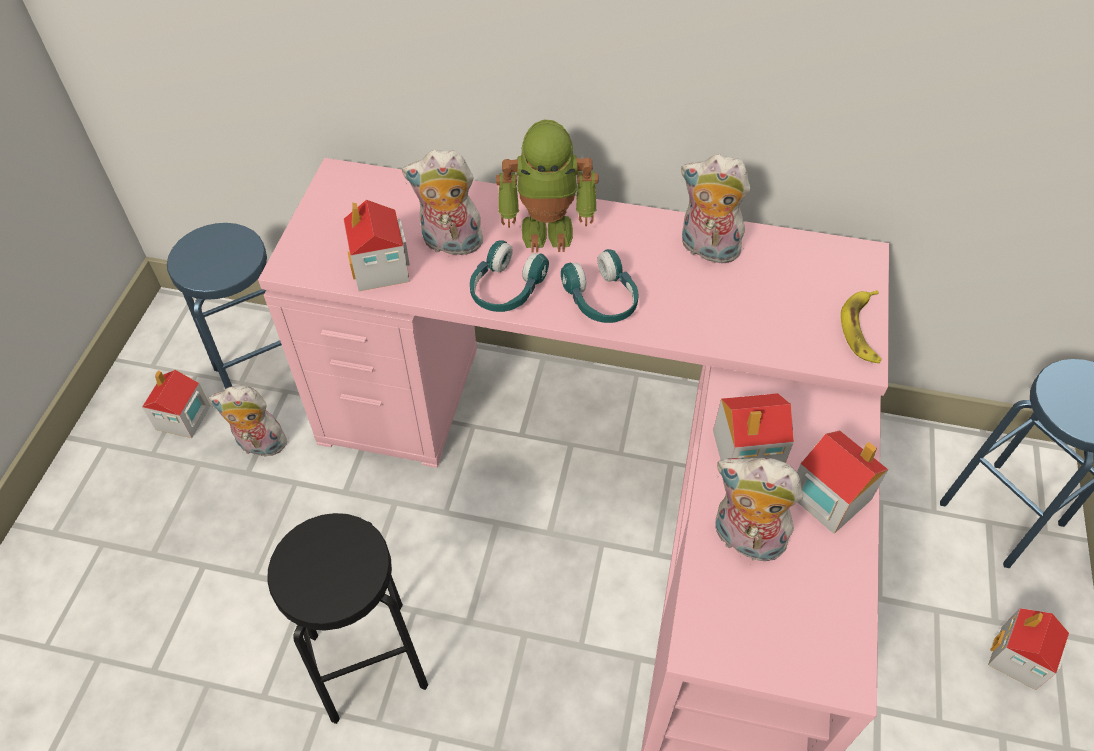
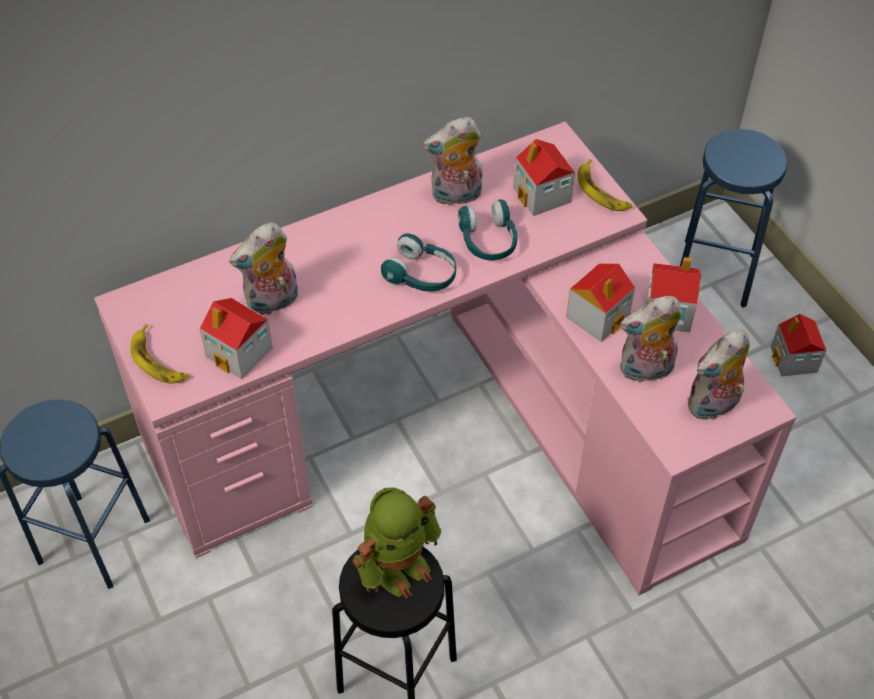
camera: 40 degrees left, 0 degrees up
(182, 418) = (53, 621): toy house -> toy house (542, 195)
(259, 446) = (147, 593): plush toy -> plush toy (713, 406)
(314, 235) = (158, 361): none -> banana
(506, 289) = (348, 309): turquoise headphones -> turquoise headphones (488, 241)
(548, 228) = (331, 247): toy robot -> toy robot (398, 565)

